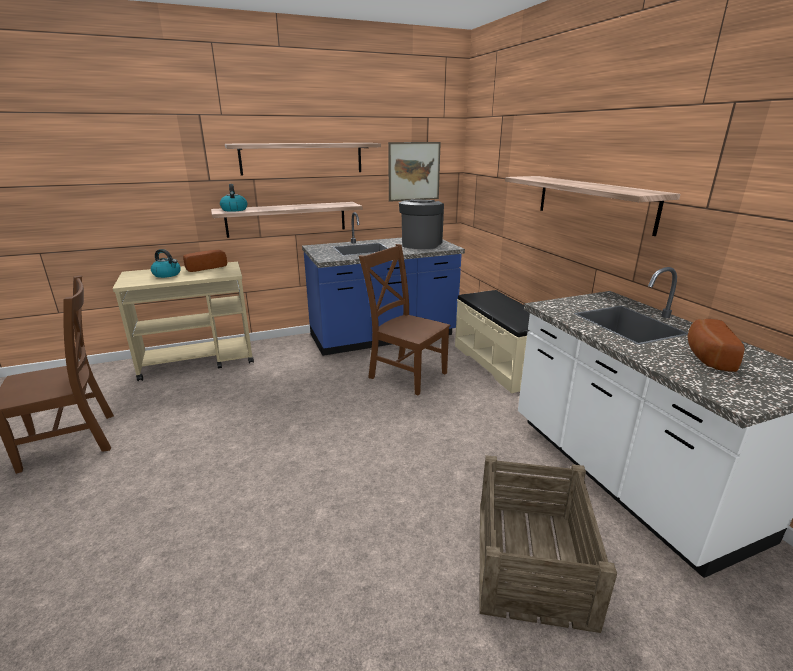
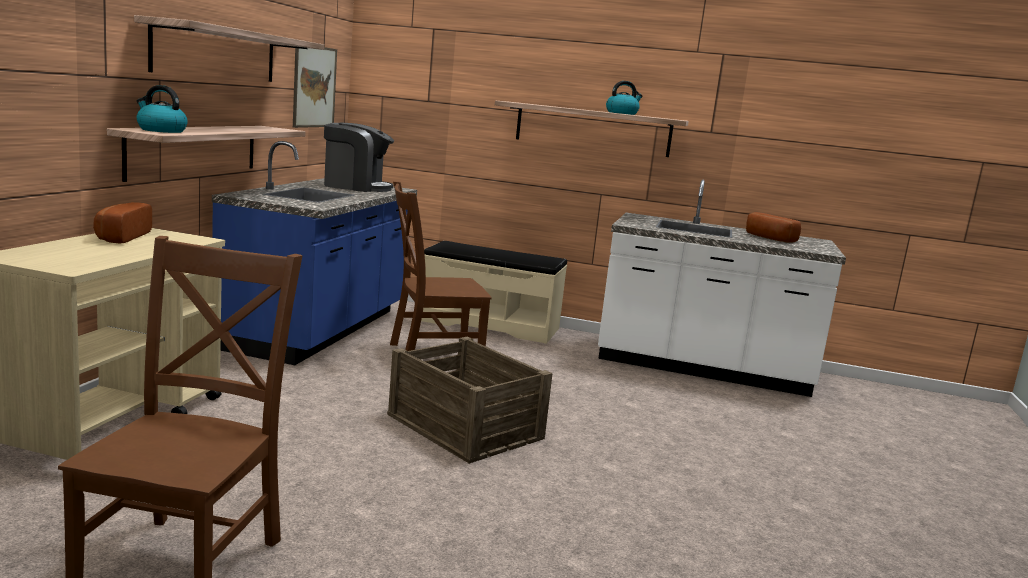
camera: 55 degrees left, 10 degrees down
(167, 274) = (92, 250): kettle -> kettle (622, 113)
(421, 244) = (356, 187): coffee machine -> coffee machine turned 135 degrees clockwise
(533, 559) = (753, 425): crate -> crate (465, 426)

